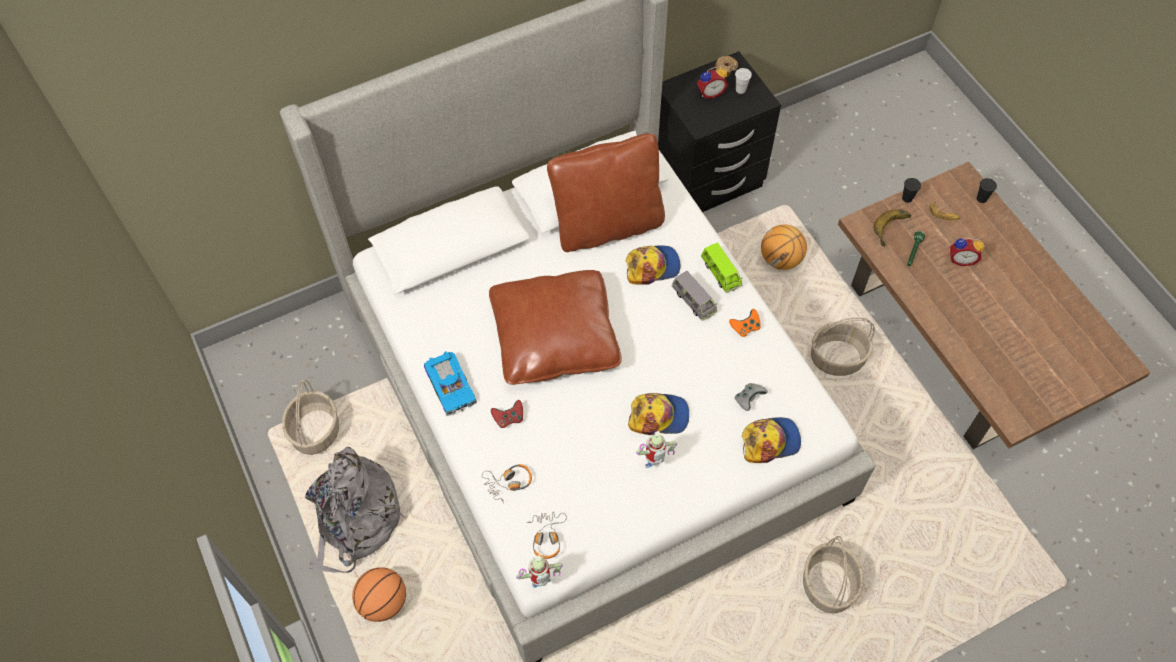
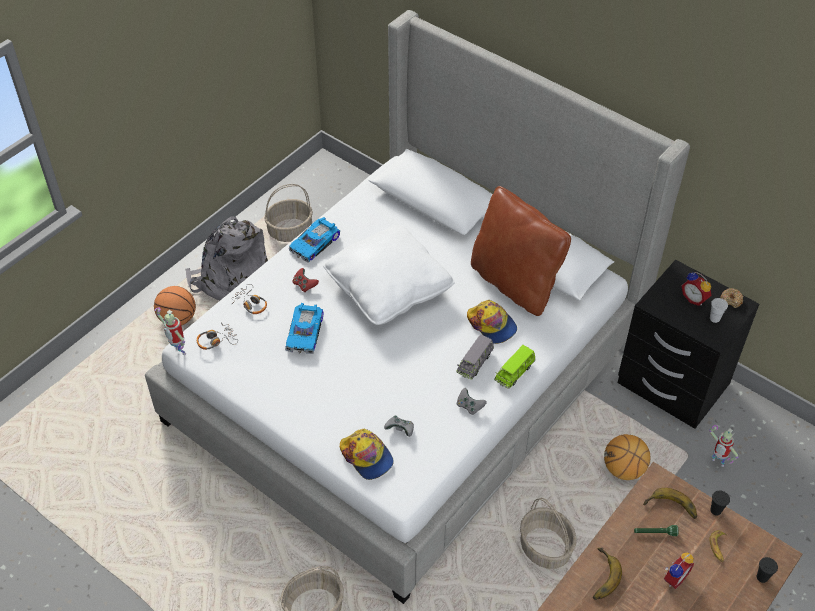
camera: 65 degrees right, 10 degrees down
(555, 338) = (388, 287): brown pillow -> white pillow
(581, 440) = (306, 333): none -> toy car
(653, 466) = (306, 386): toy robot -> toy robot (716, 463)
(658, 416) = (353, 375): cap -> none
(745, 327) = (469, 406): orange game controller -> grey game controller
(941, 312) = (599, 576): none -> banana
(961, 259) = (673, 577): alarm clock -> alarm clock turned 120 degrees counterclockwise

